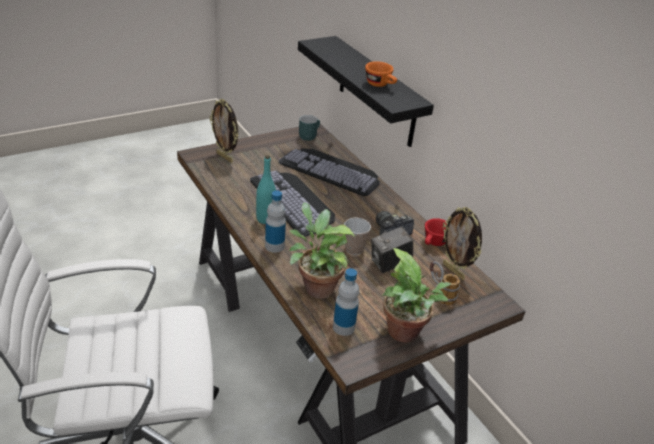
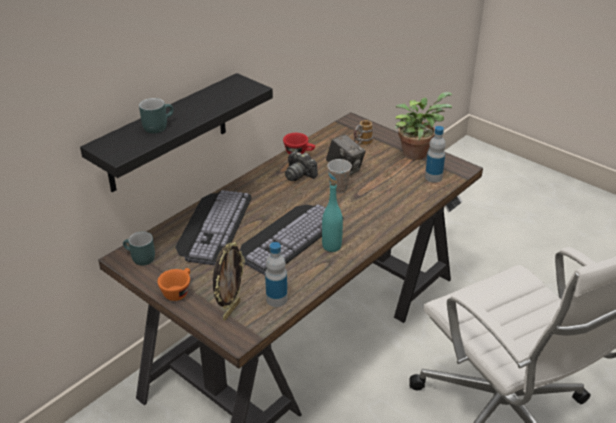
camera: 105 degrees left, 0 degrees up
(274, 246) = (368, 230): bottle -> bottle (276, 299)
(316, 286) = (401, 198): potted plant -> none
(348, 59) = (157, 126): none -> turquoise mug
(380, 85) = (214, 100): orange cup -> orange cup (178, 291)
(454, 271) = (329, 141): picture frame -> none

